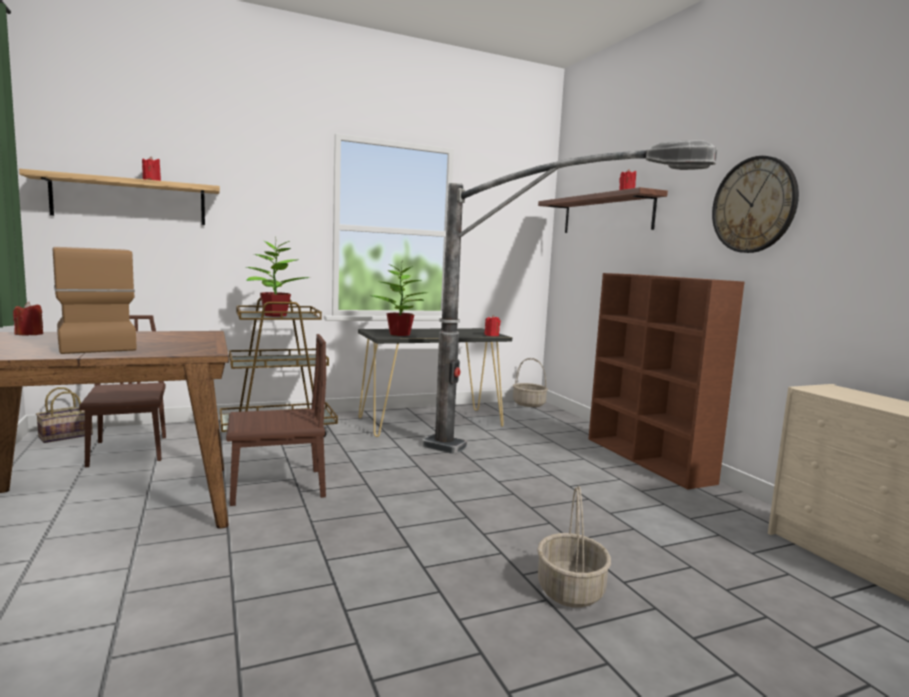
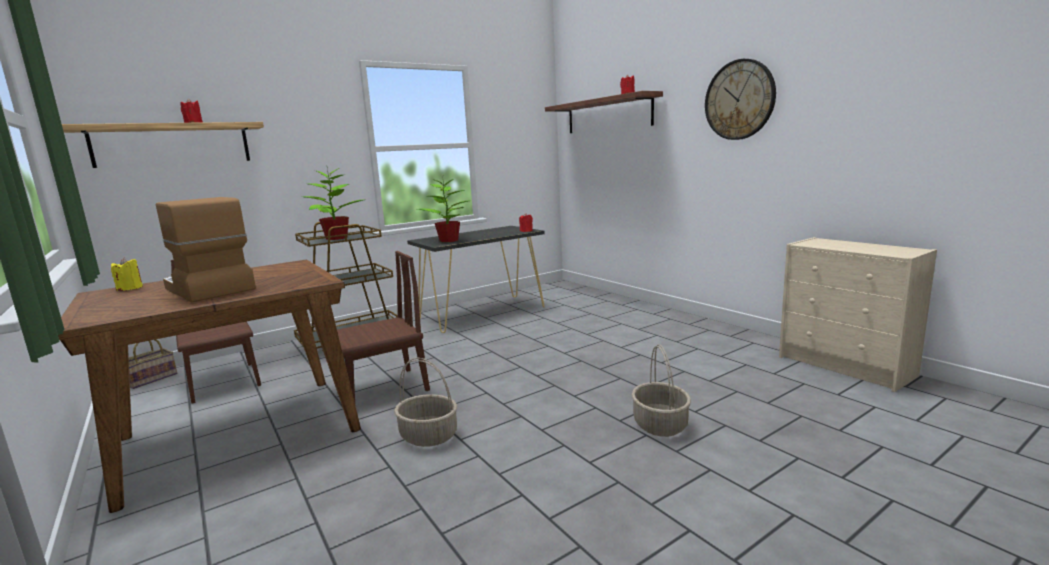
camera: 10 degrees left, 5 degrees up
(29, 334) = (130, 288): red candle -> yellow candle
(529, 404) = (556, 285): basket -> basket (429, 436)
(537, 468) = (589, 337): floor lamp -> none
(648, 460) = (670, 316): brown bookcase -> none

